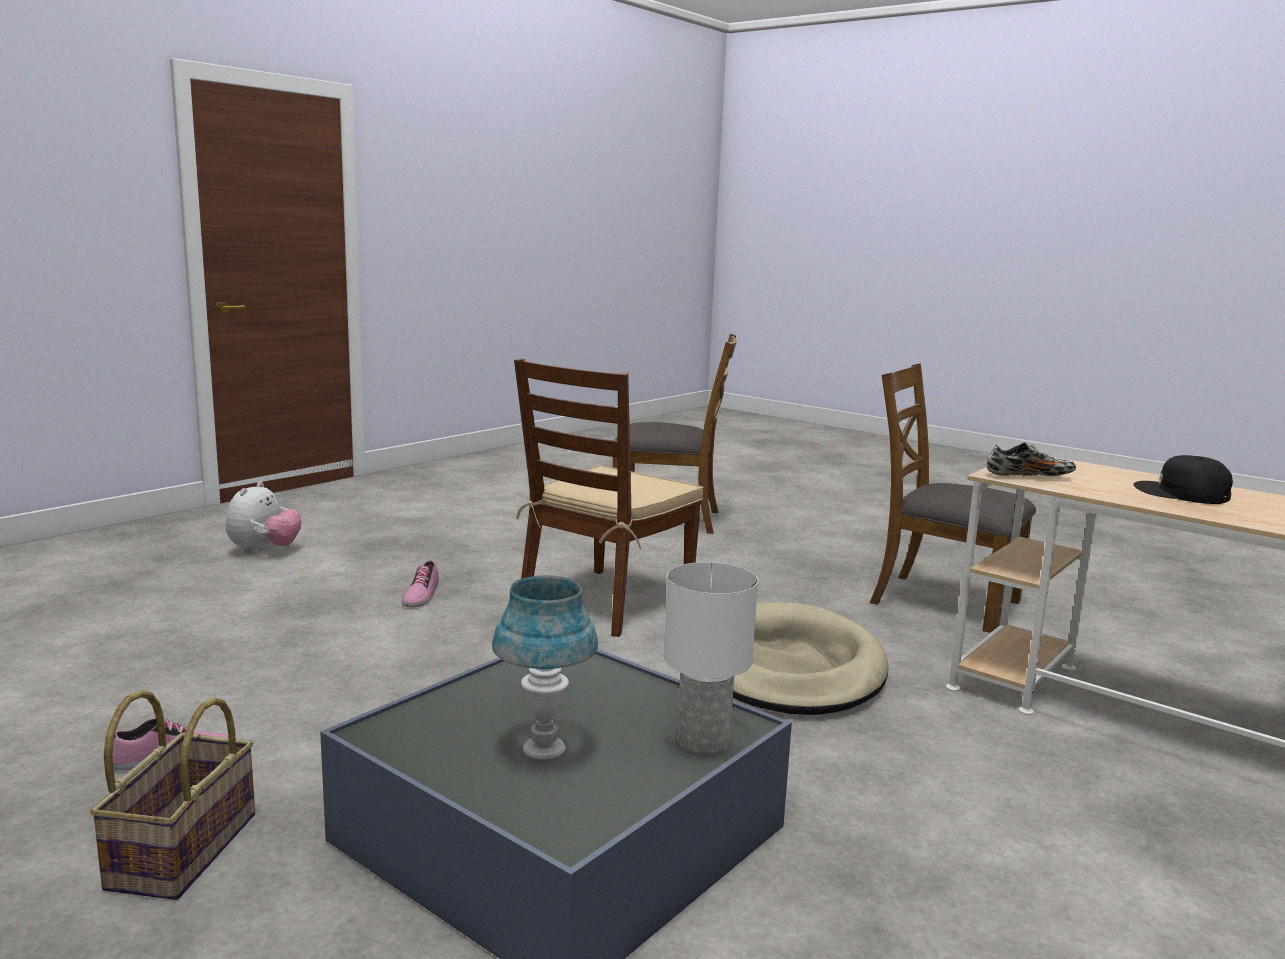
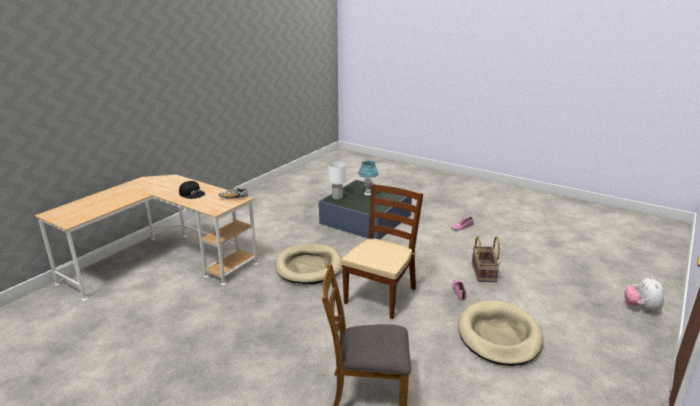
camera: 175 degrees right, 10 degrees up
(181, 850) = (436, 213): basket -> basket (484, 273)
(264, 550) = (564, 317): plush toy -> plush toy (641, 308)
(421, 542) = (499, 336): none -> beige dog bed
(943, 602) = (226, 312): brown chair -> none

